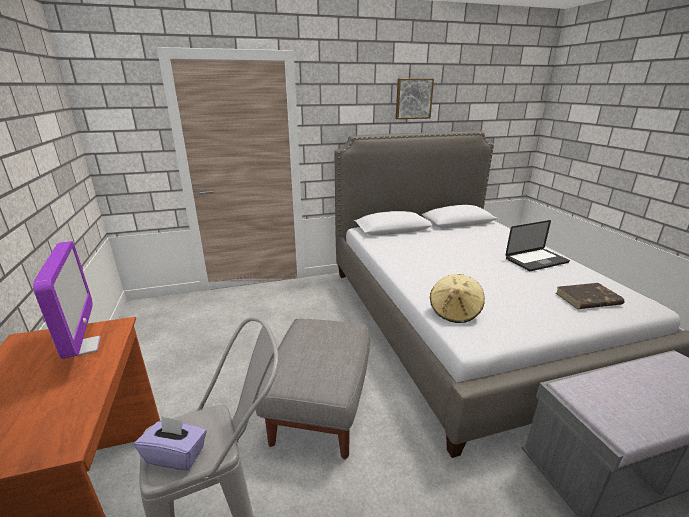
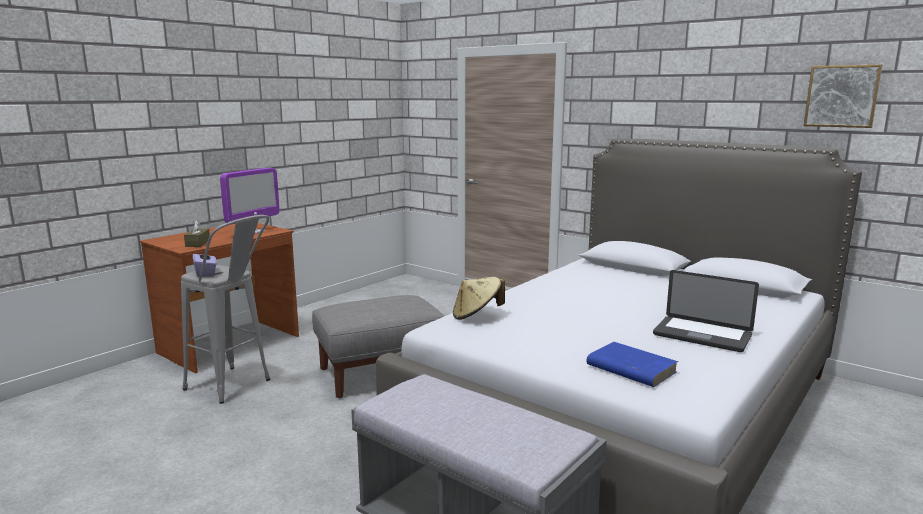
camera: 55 degrees right, 10 degrees down
(53, 421) = (198, 243): none -> brown tissue box
(413, 99) = (713, 94): picture -> picture (842, 96)
(587, 299) = (630, 368): brown book -> blue book

